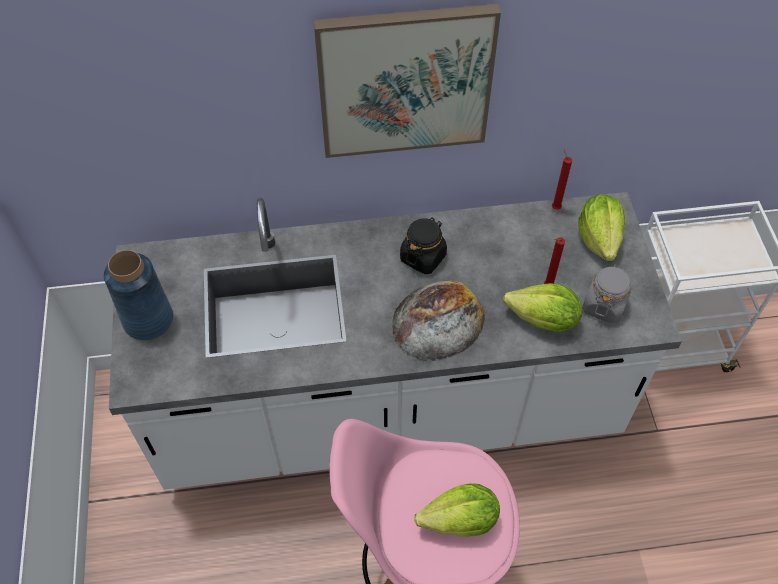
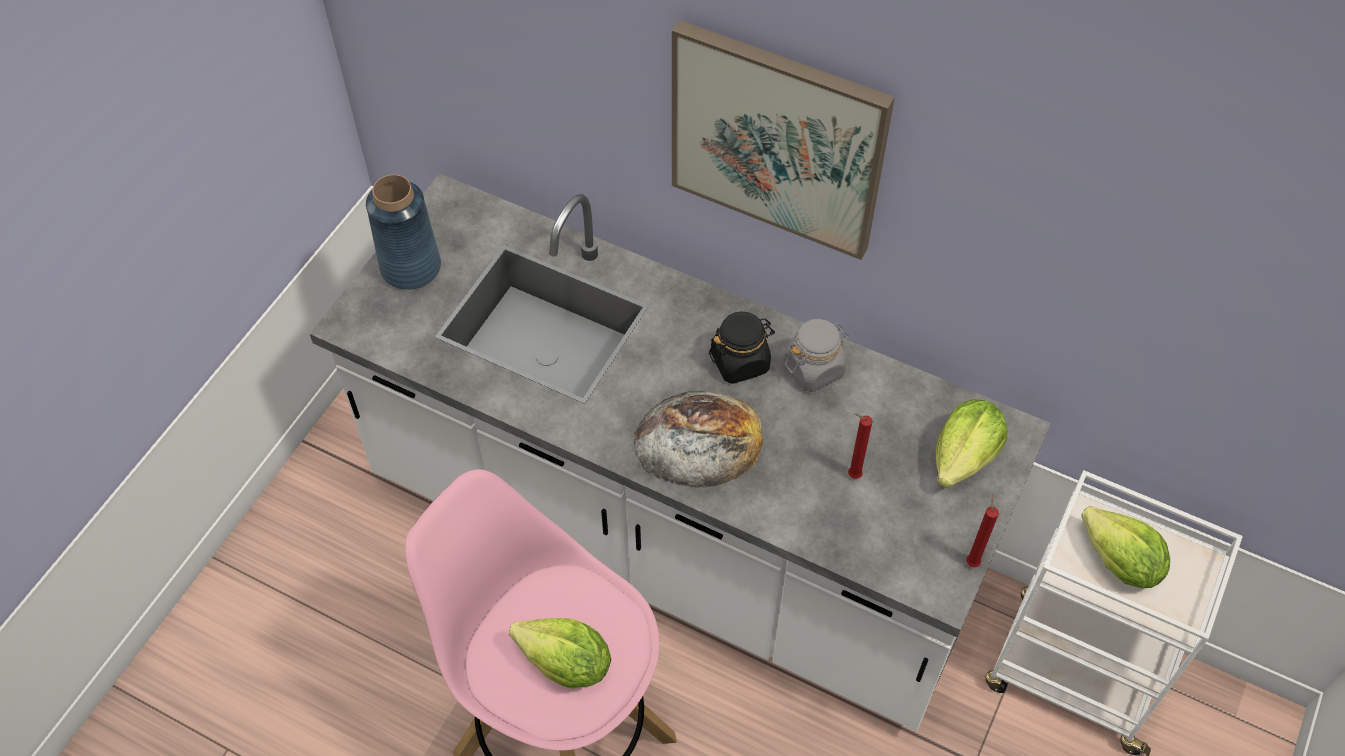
camera: 35 degrees right, 0 degrees up
(543, 321) = (815, 509): lettuce -> lettuce (1119, 563)
(555, 207) = (943, 391): red candle -> red candle (972, 561)
(604, 305) = (902, 534): grey jar -> grey jar (814, 369)

